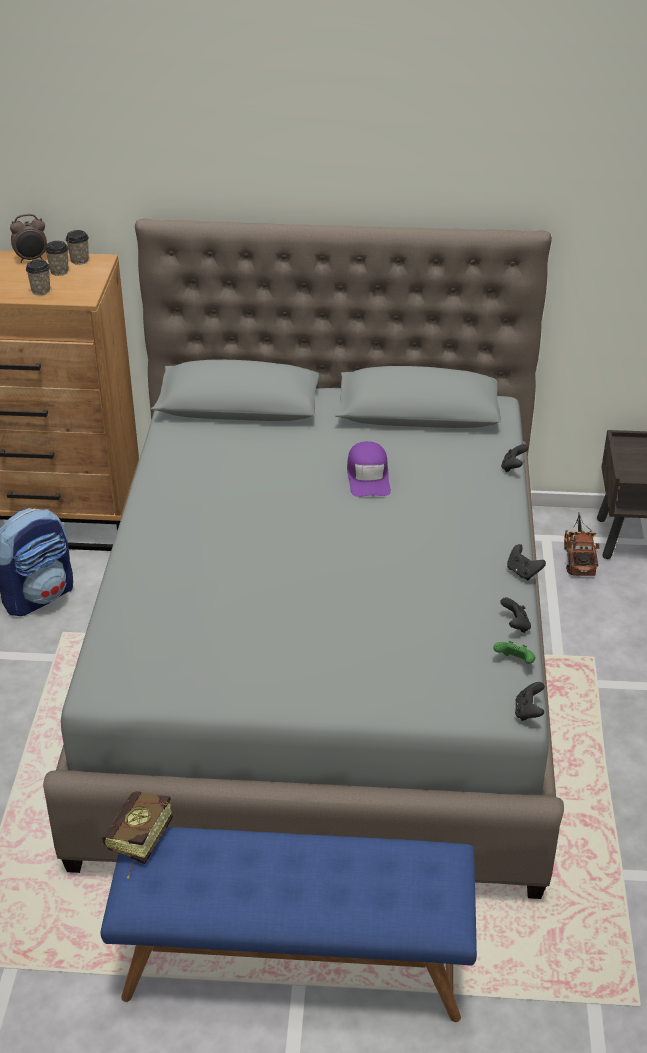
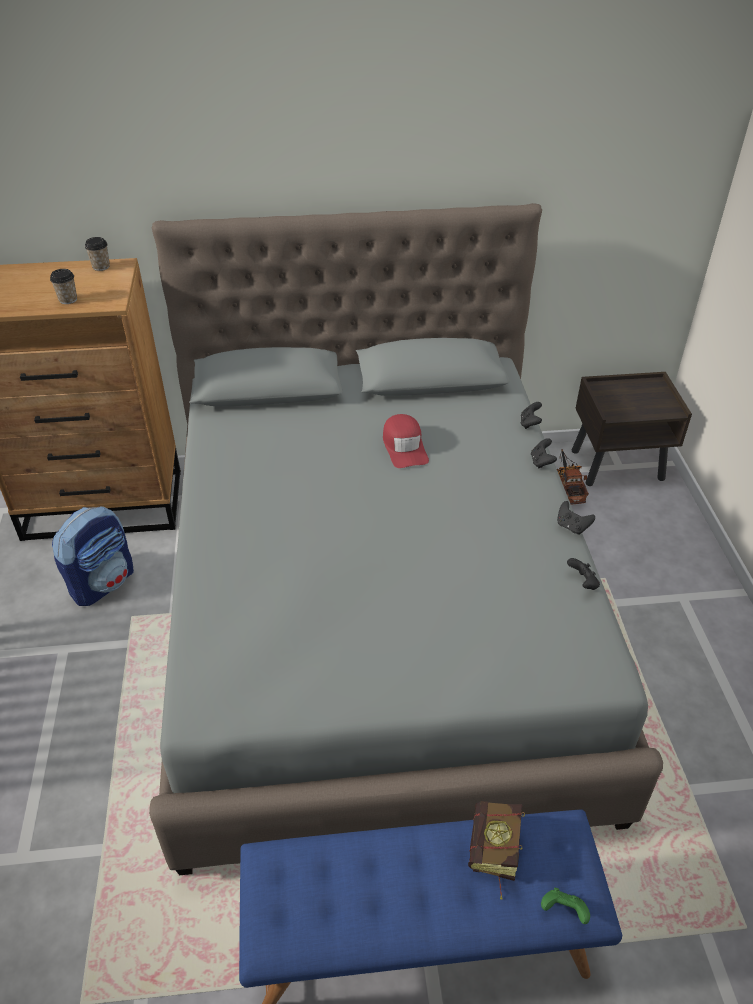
camera: 10 degrees left, 5 degrees up
(32, 259) = (53, 269): alarm clock -> none
(59, 271) = (83, 279): cup -> none
(136, 844) = (258, 869): book -> book (493, 856)
(368, 476) = (404, 447): purple cap -> red cap
(515, 662) = (595, 623): green game controller -> green game controller (563, 911)
(528, 712) = (625, 676): black game controller -> black game controller (541, 462)

